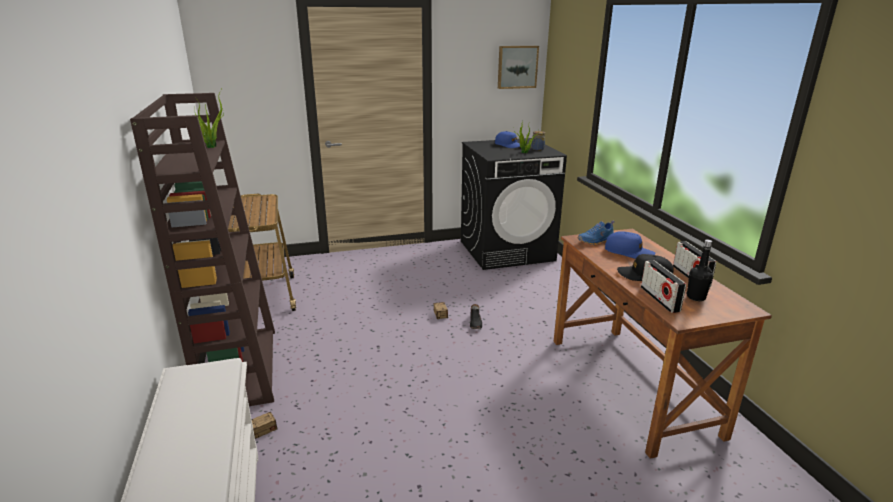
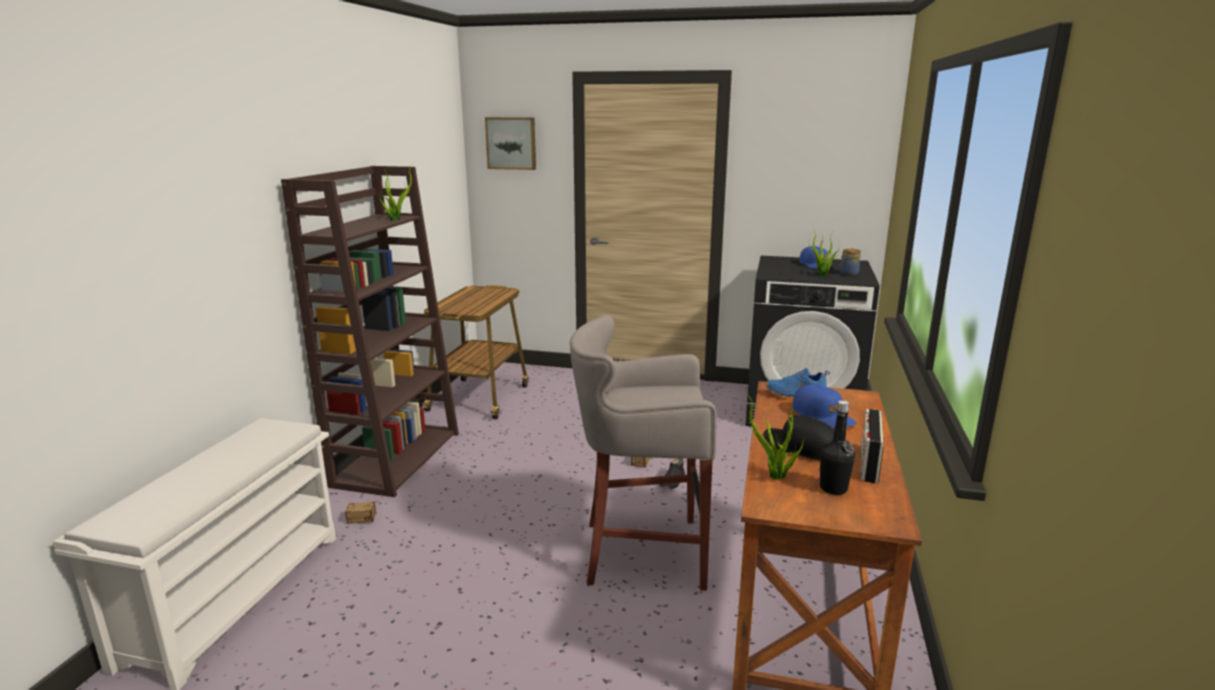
camera: 30 degrees right, 5 degrees down
(503, 380) = (640, 552): none -> grey stool
(517, 67) = (849, 161): picture -> picture (511, 143)
(659, 299) = (775, 477): radio -> potted plant

